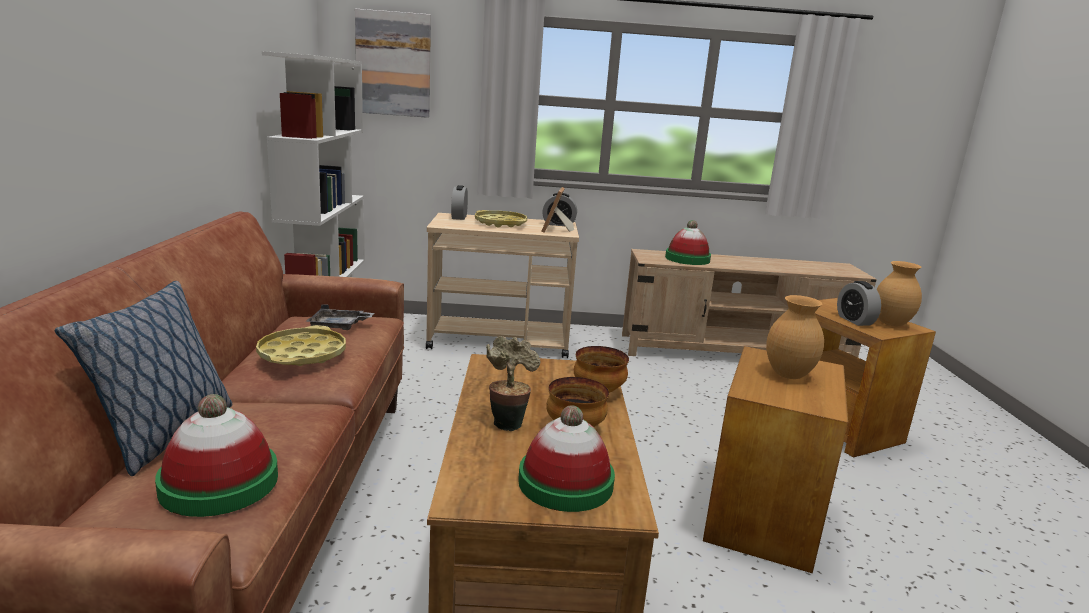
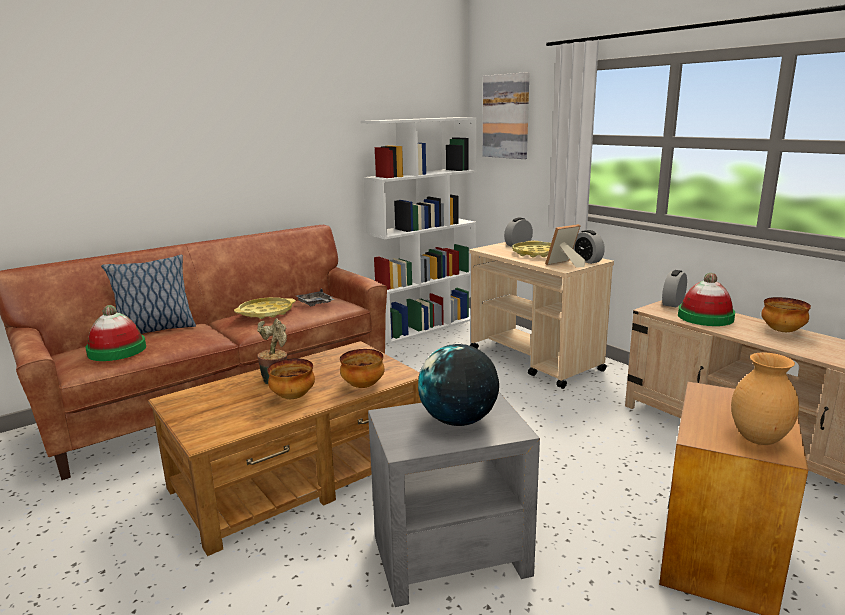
camera: 55 degrees right, 0 degrees up
(565, 483) = (219, 415): hat -> none
(739, 259) = (782, 331): none -> bowl
(761, 516) = (449, 555): brown side table -> grey side table
(789, 375) = (458, 421): brown vase -> globe
(854, 320) = (712, 419): alarm clock -> alarm clock (673, 303)

